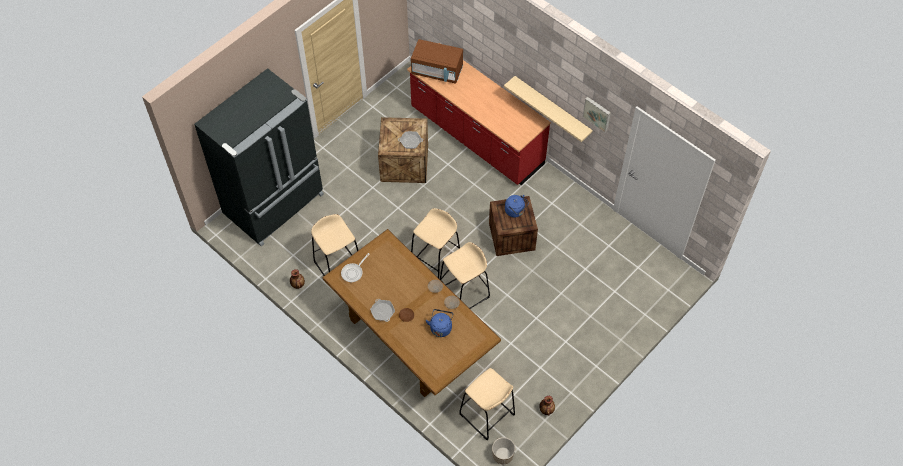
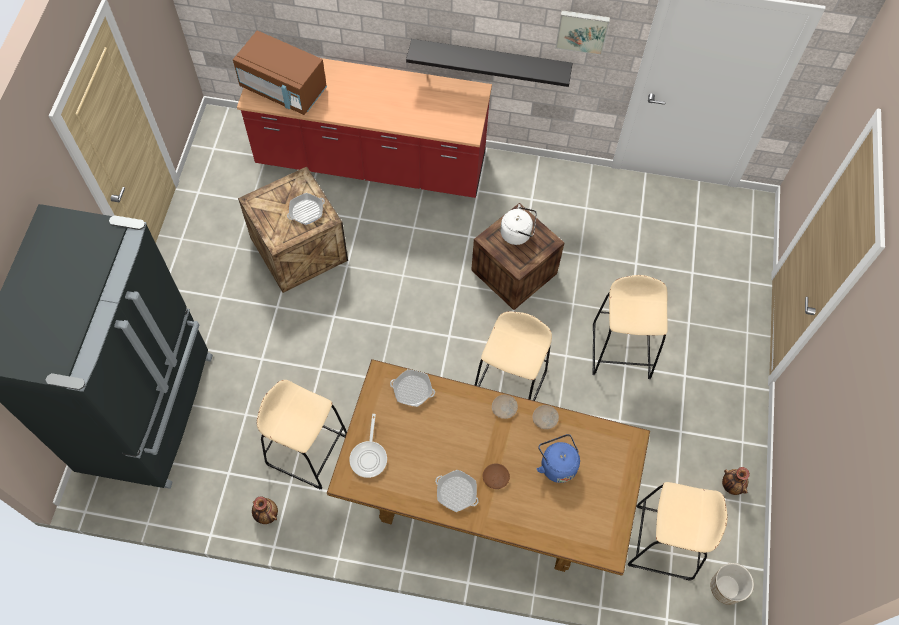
camera: 35 degrees left, 5 degrees up
(396, 254) = (412, 390): none -> frying pan
(436, 260) = (438, 362): beige stool -> beige stool (621, 351)
(437, 71) = (284, 89): brown microwave -> brown microwave turned 45 degrees clockwise
(515, 211) = (518, 233): blue kettle -> white kettle
(552, 108) = (490, 61): beige shelf -> black shelf

